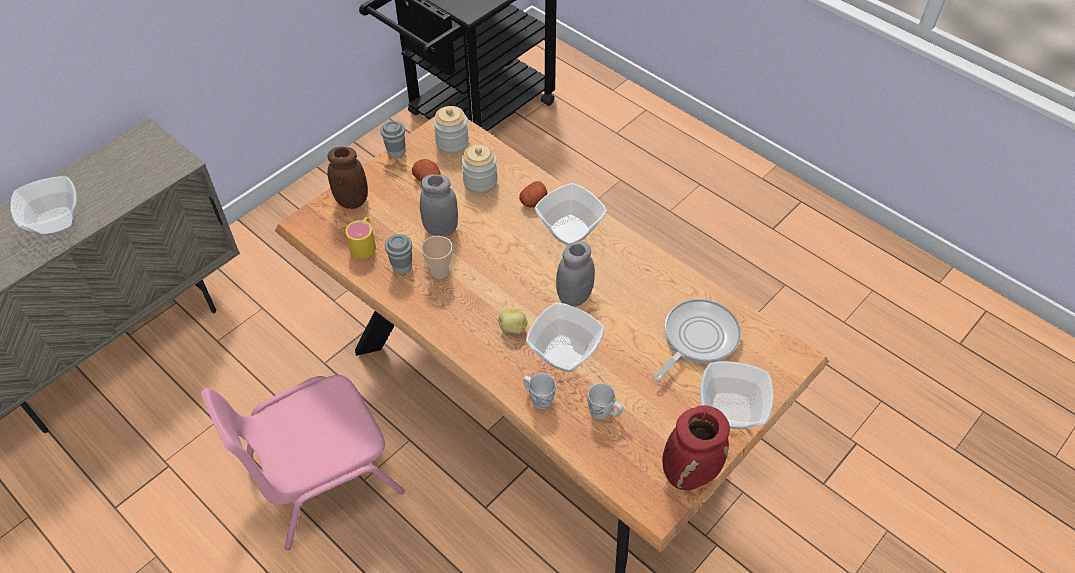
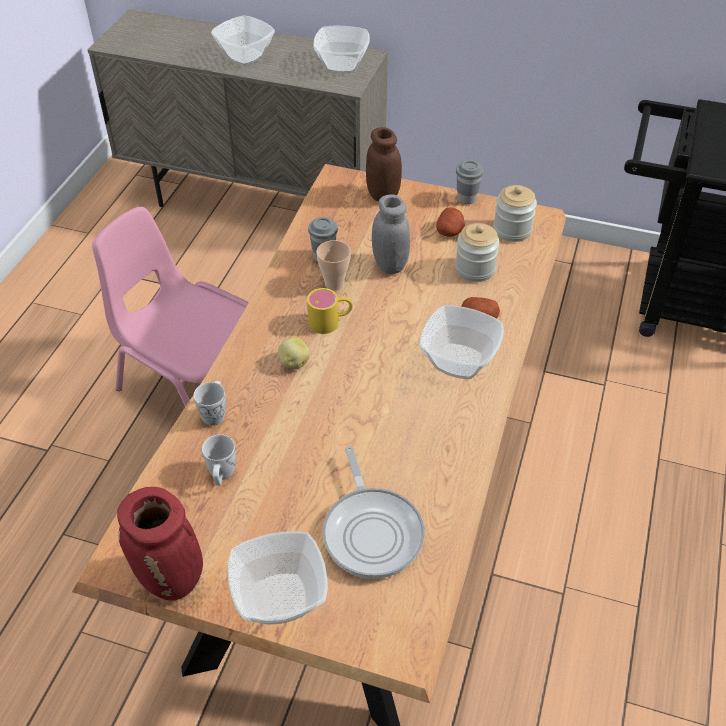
camera: 65 degrees right, 5 degrees down
(364, 243) = (336, 222): yellow mug -> yellow mug (330, 321)
(564, 352) = (285, 414): bowl -> bowl (342, 65)
(574, 296) = (366, 397): grey jar -> none
(697, 338) = (372, 531): frying pan -> frying pan turned 60 degrees clockwise

